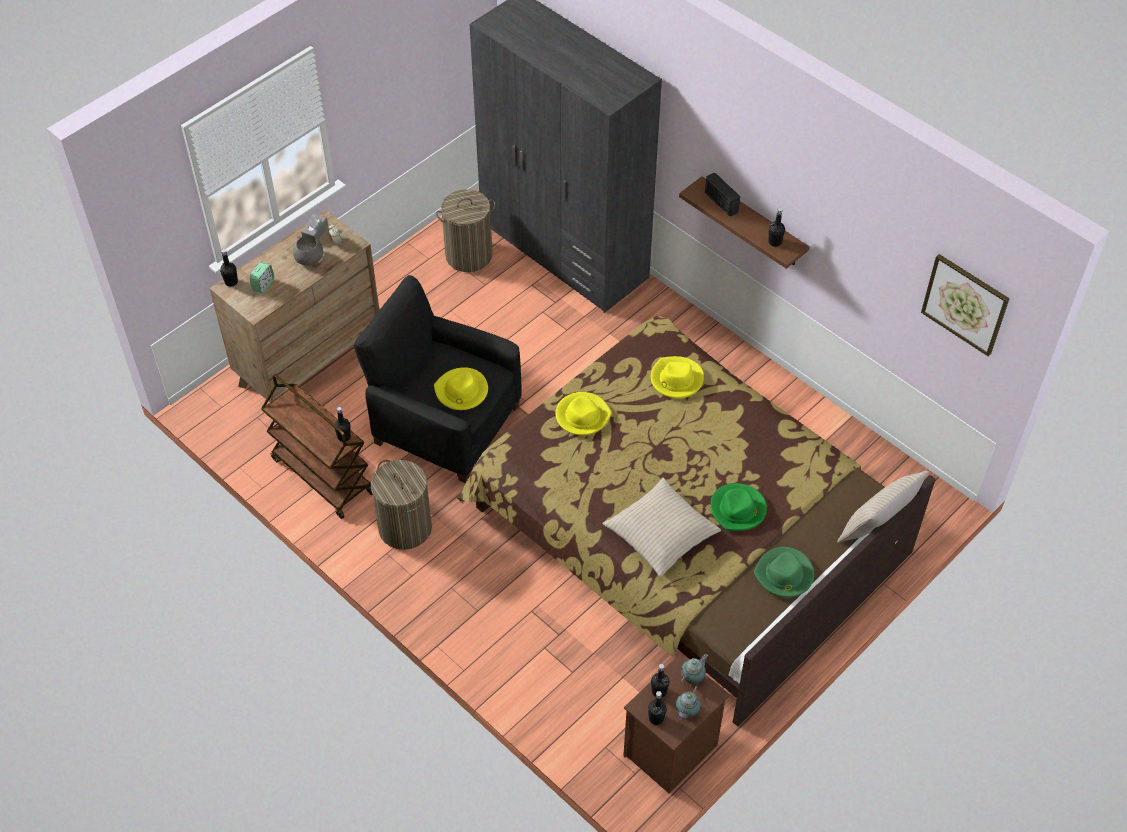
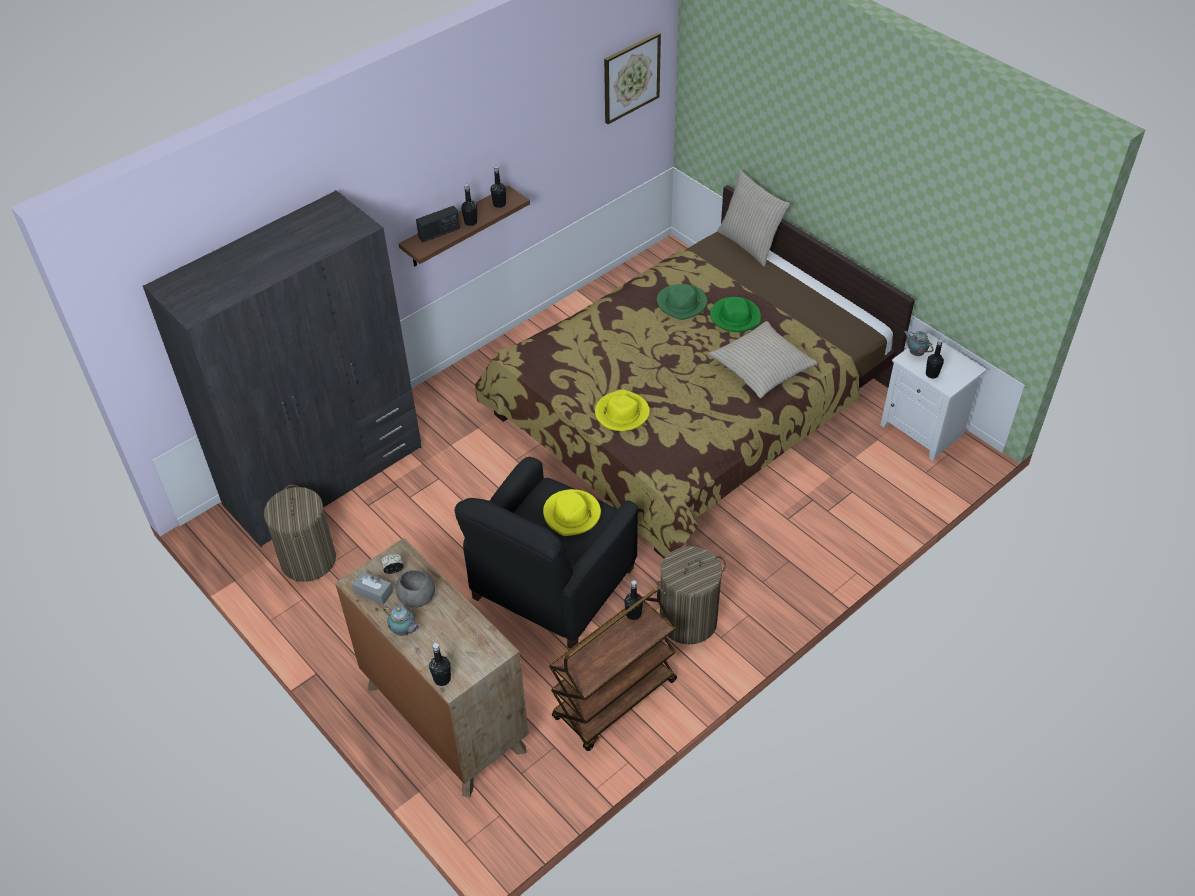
camera: 85 degrees left, 5 degrees down
(263, 285) = (453, 643): alarm clock -> none
(656, 718) = (958, 377): black bottle -> black bottle (470, 222)
(671, 751) = (924, 430): brown nightstand -> white nightstand
(676, 379) = (582, 346): yellow hat -> none
(686, 712) = (950, 359): teapot -> teapot (404, 631)
(784, 575) = (800, 298): green hat -> green hat (682, 304)

